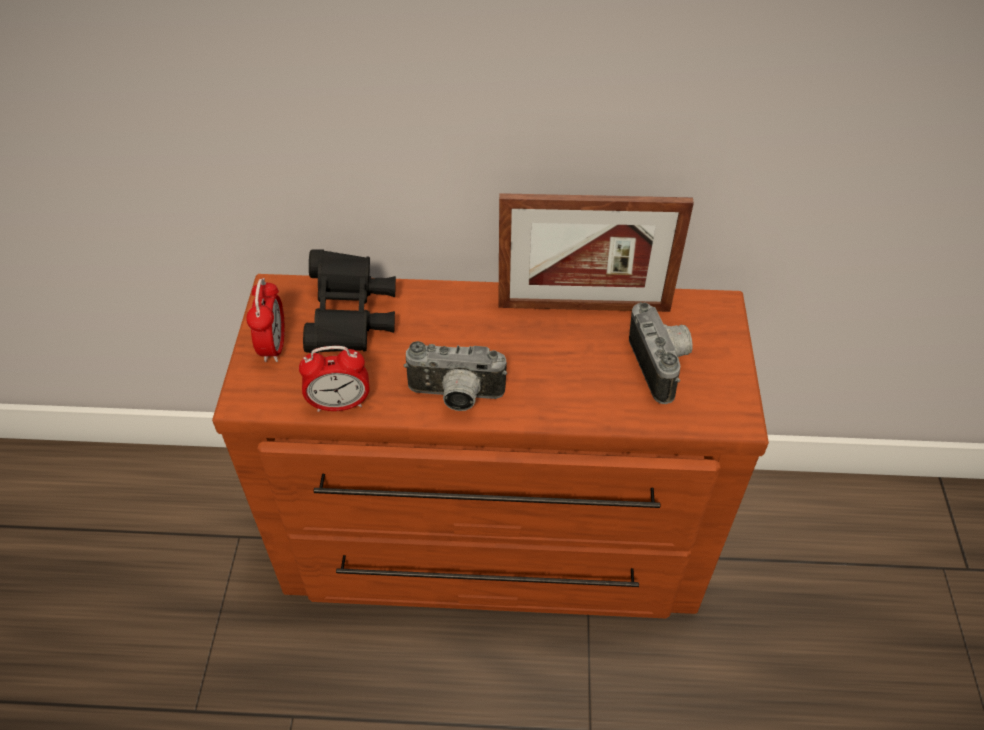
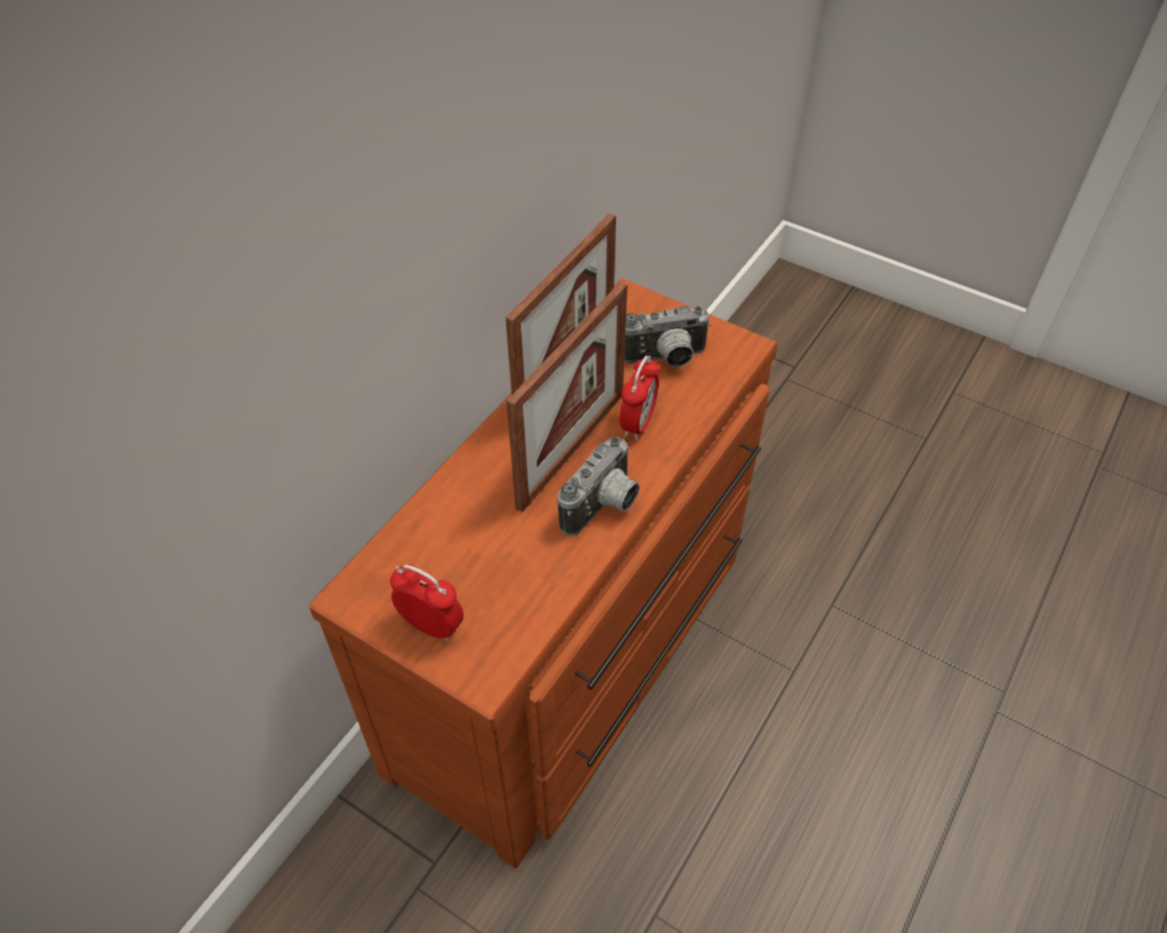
camera: 60 degrees left, 0 degrees up
(340, 404) = (550, 598): alarm clock -> alarm clock (638, 423)
(351, 318) = (445, 546): black binoculars -> none
(503, 348) = (571, 449): none -> picture frame
(662, 365) = (665, 360): camera -> camera turned 150 degrees clockwise

